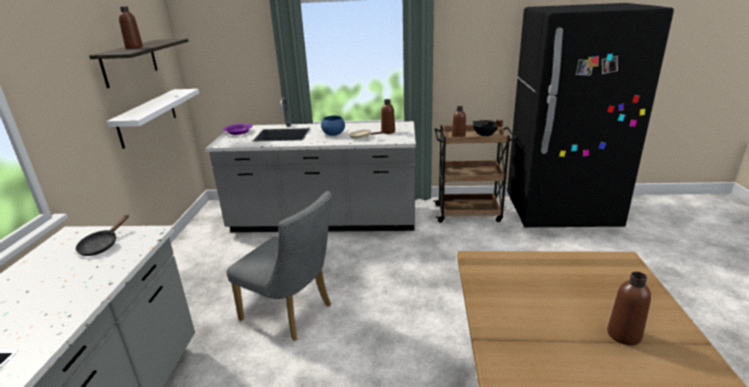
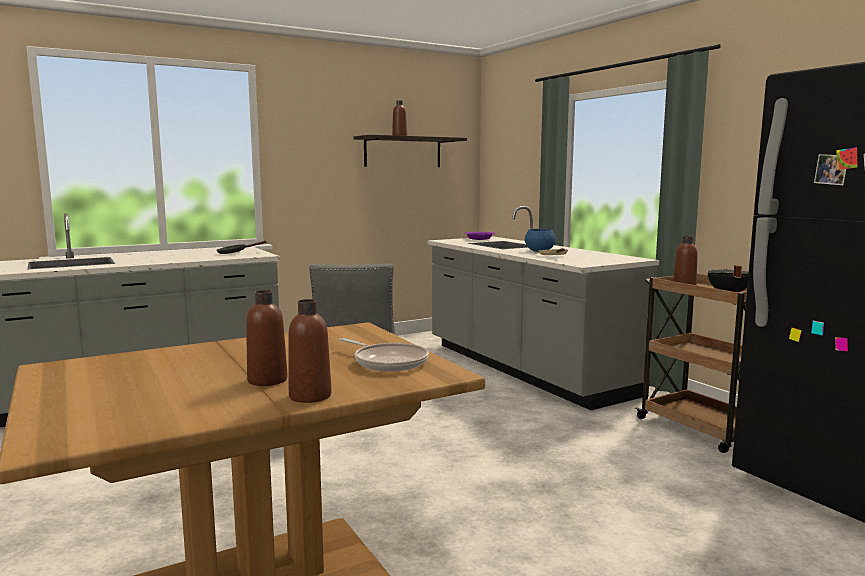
camera: 55 degrees right, 15 degrees down
(147, 117) = (408, 206): white shelf -> none
(388, 132) = (594, 259): brown bottle -> brown bottle (310, 396)
(588, 273) = (388, 362): none -> frying pan

